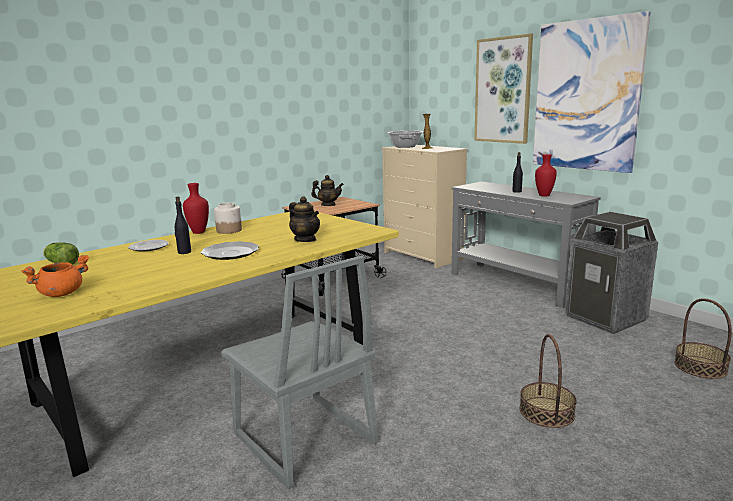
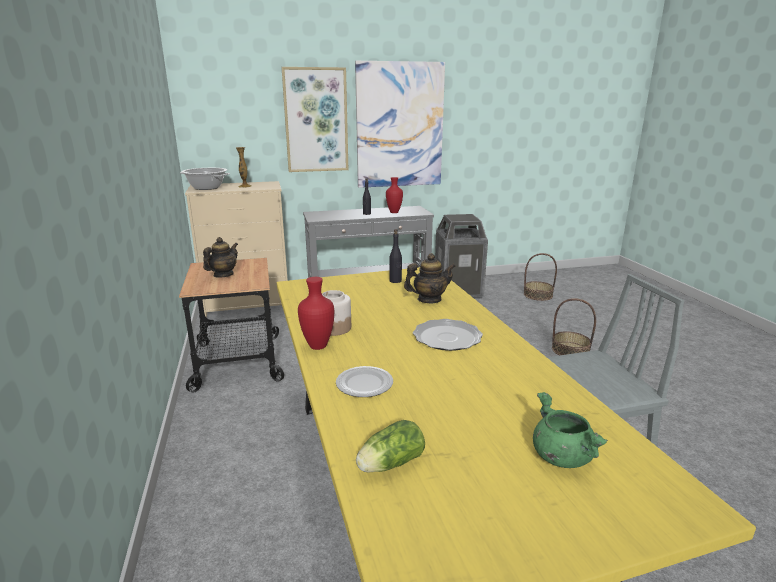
camera: 65 degrees left, 5 degrees up
(61, 294) = (561, 456): orange cooking pot -> green cooking pot
(184, 252) = (417, 362): black bottle -> black bottle (395, 281)

